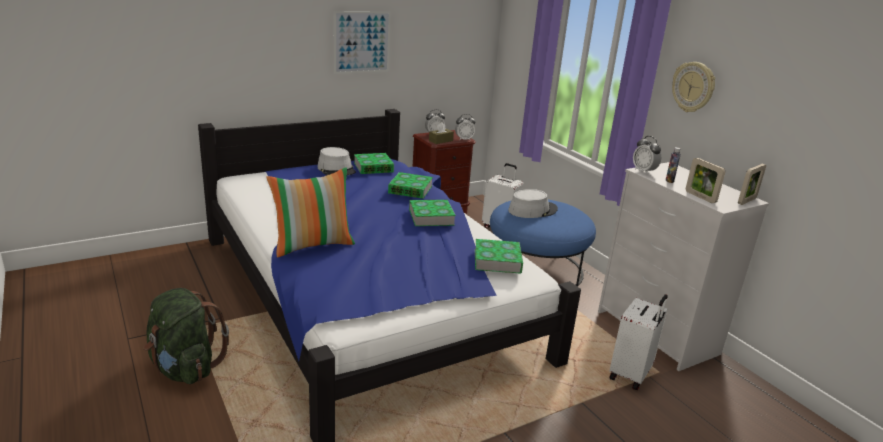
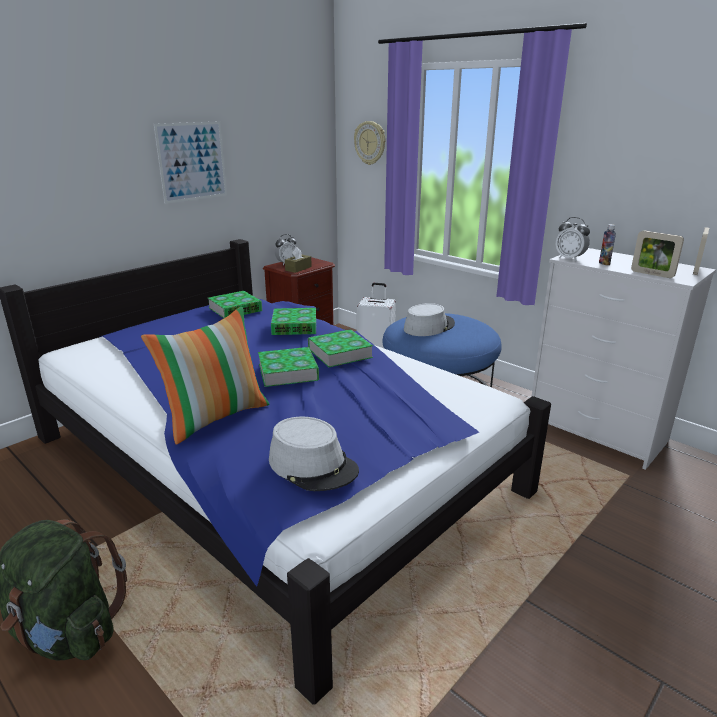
camera: 15 degrees left, 0 degrees up
(336, 169) = (192, 319): grey hat -> grey hat (313, 465)
(464, 139) = (322, 263): alarm clock -> none
(497, 261) = (448, 389): book -> book (288, 372)
(631, 375) = (605, 486): white suitcase -> none
(693, 87) = (601, 159): wall clock -> wall clock (370, 143)

